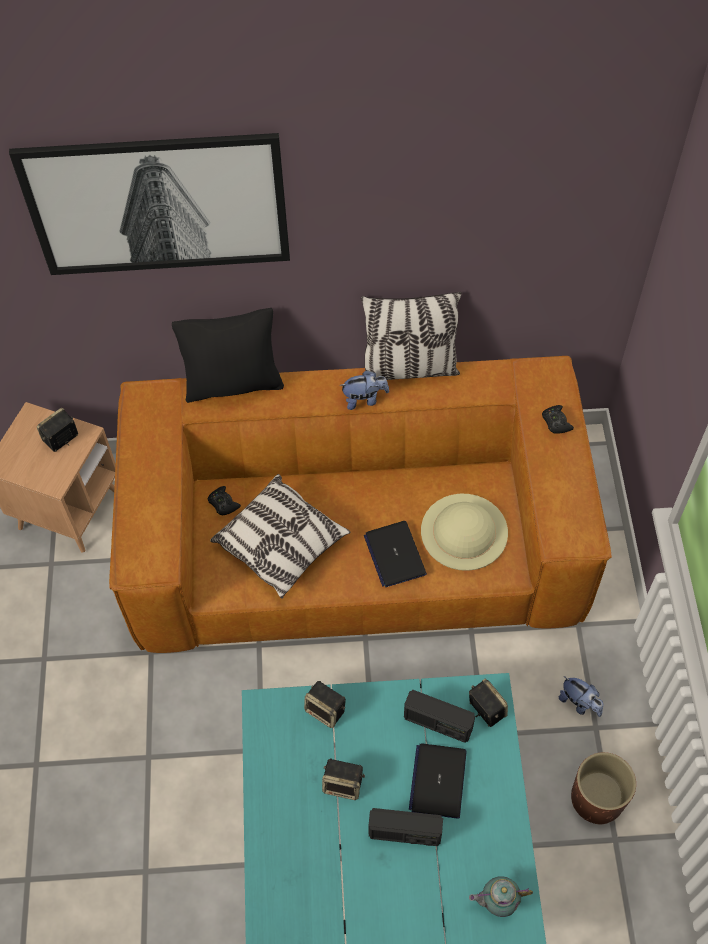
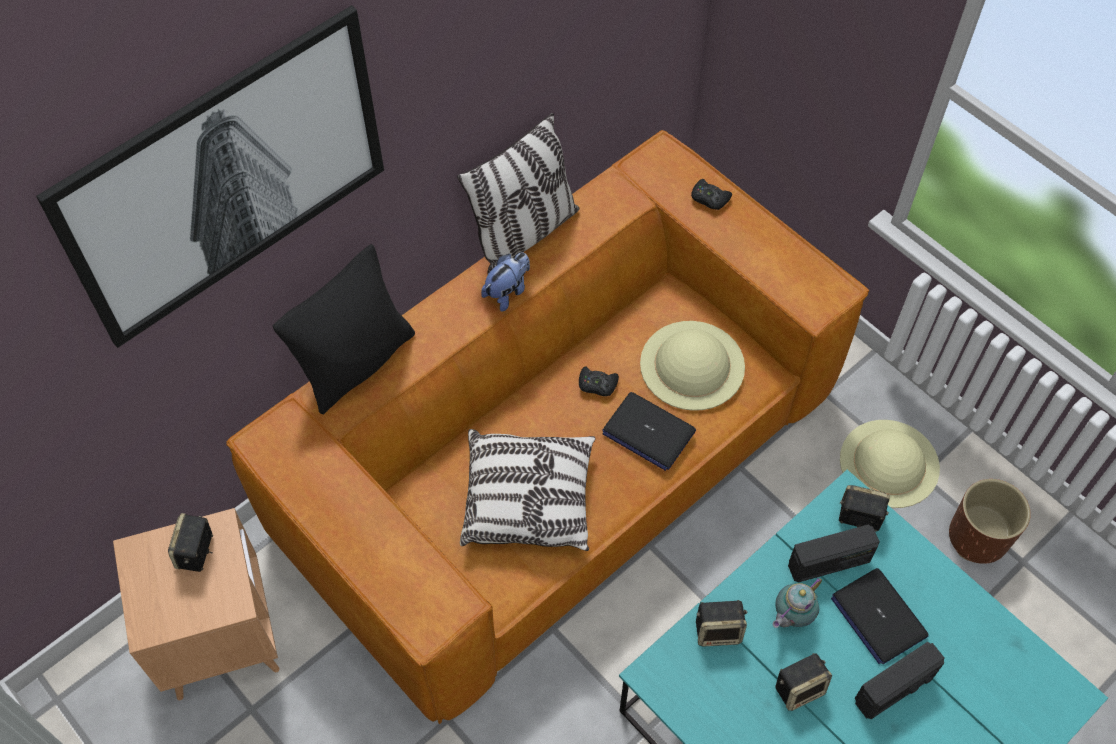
camera: 40 degrees left, 0 degrees up
(223, 503) = (430, 500): black game controller -> black game controller (597, 384)
(497, 901) = (1026, 684): teapot -> teapot (791, 616)
(579, 703) = (889, 463): plush toy -> beige hat

